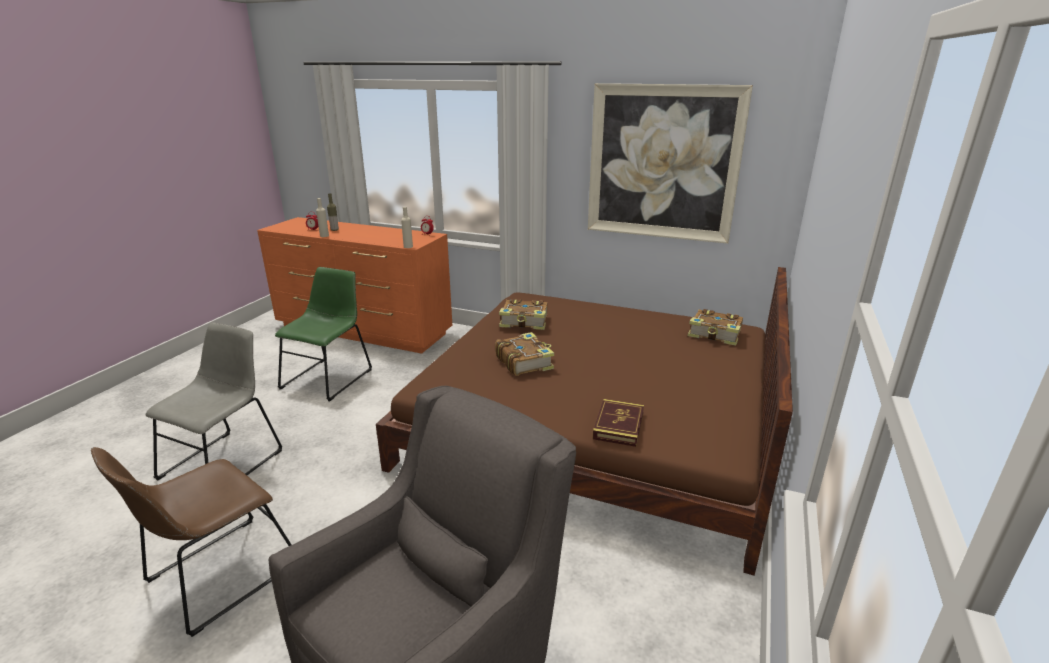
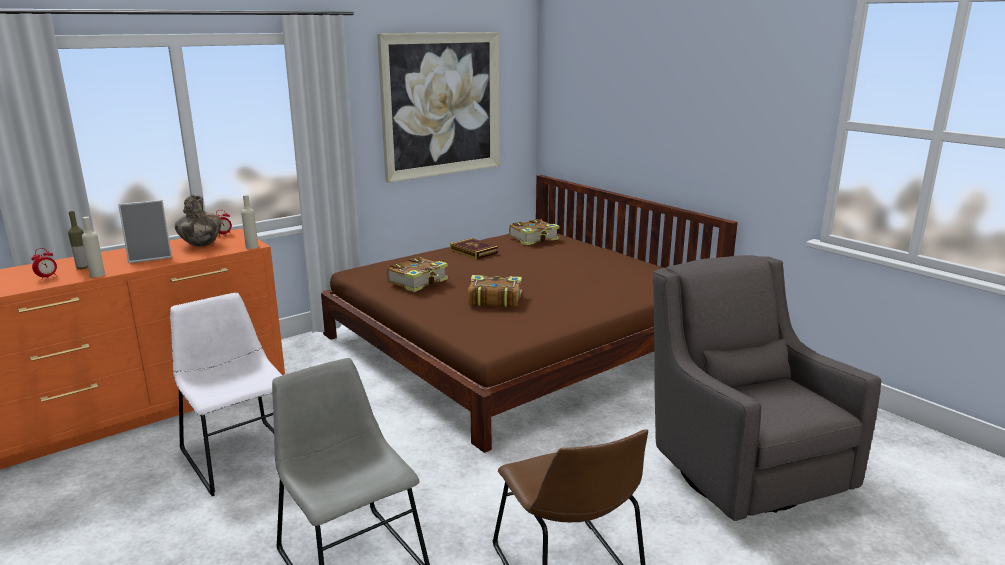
camera: 60 degrees left, 5 degrees down
(329, 377) = (239, 453): green chair -> white chair
(365, 234) = (150, 257): none -> picture frame
(401, 236) = (201, 244): none -> vase
(618, 425) = (627, 295): book -> book (474, 251)

